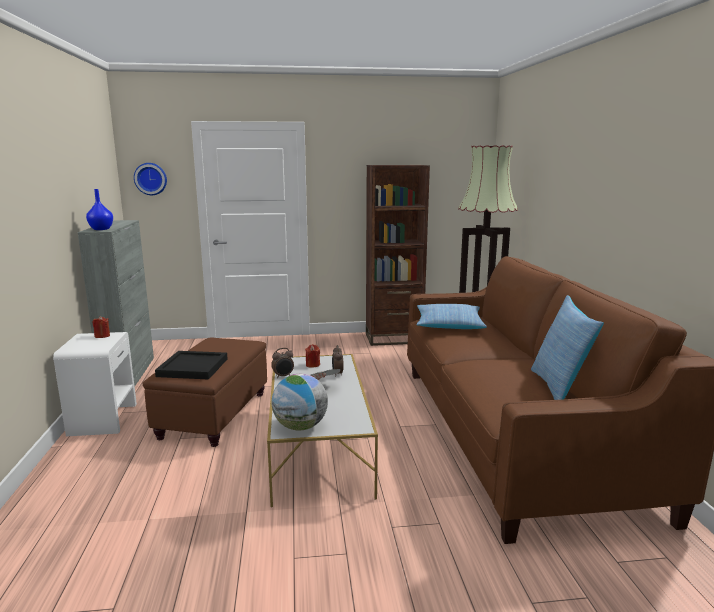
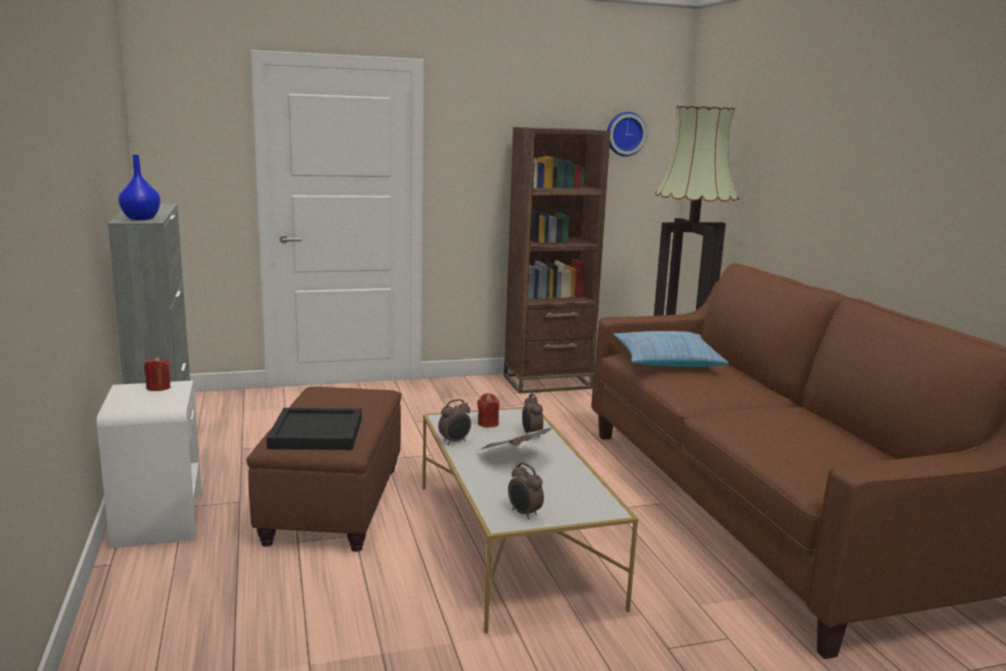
camera: 10 degrees left, 0 degrees up
(151, 179) = (183, 138): wall clock -> wall clock (624, 134)
(300, 427) = (524, 513): globe -> alarm clock
(560, 388) = (864, 444): pillow -> none

